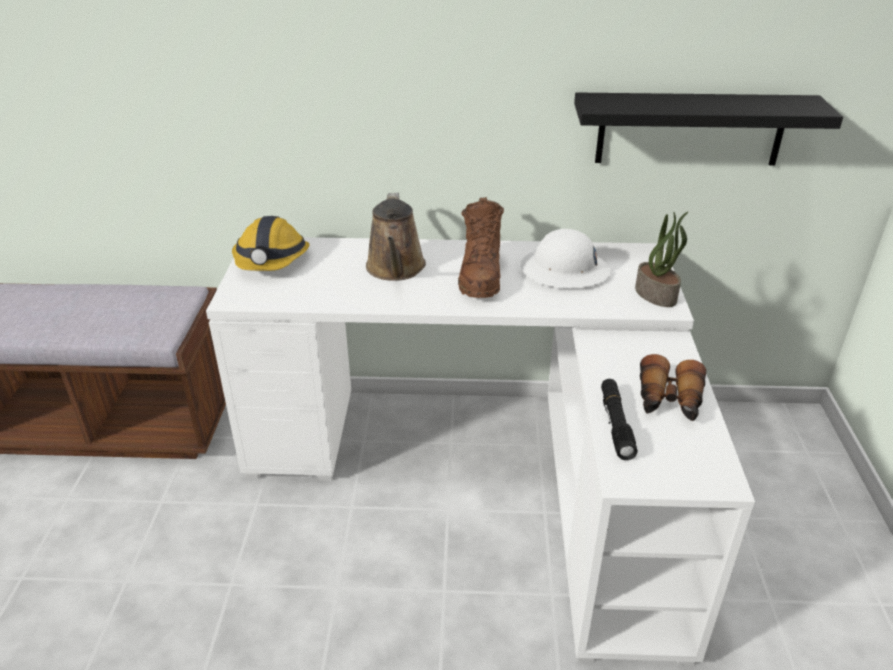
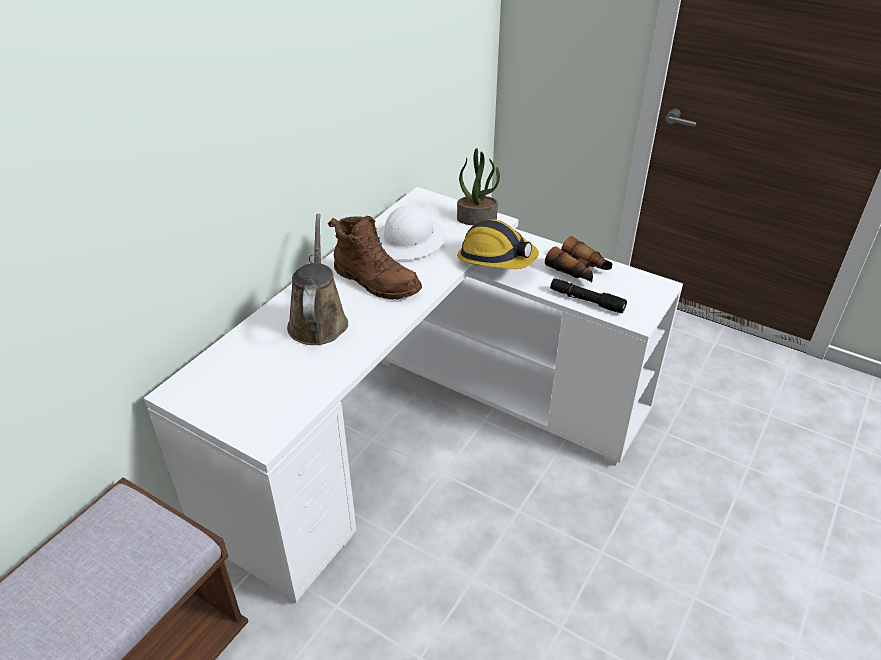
camera: 60 degrees left, 5 degrees up
(271, 260) = (217, 392): hard hat -> hard hat (496, 258)
(395, 269) = (318, 321): brown watering can -> brown watering can turned 120 degrees counterclockwise
(690, 129) = (412, 90): black shelf -> none

